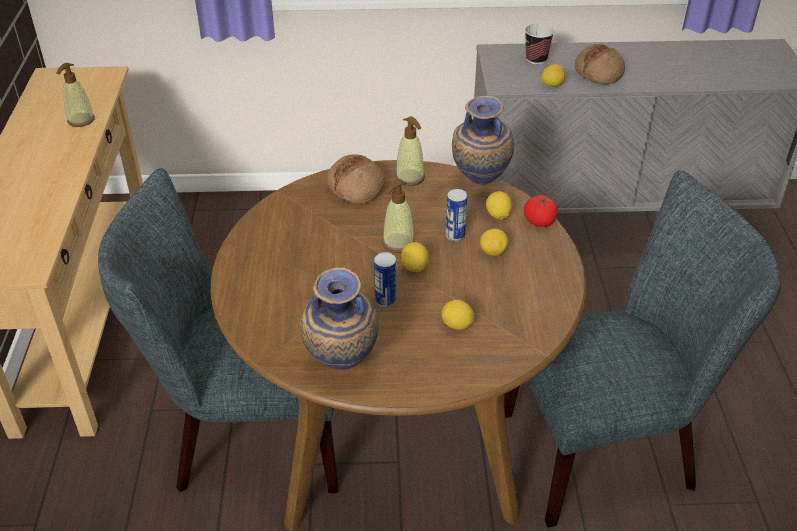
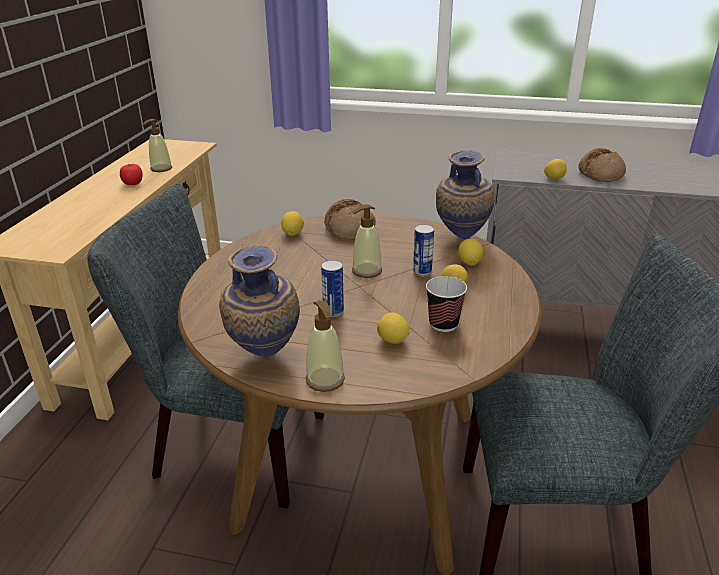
camera: 15 degrees right, 10 degrees down
(410, 178) = (400, 228): soap dispenser -> soap dispenser (325, 380)
(414, 267) = (373, 290): lemon -> lemon (293, 233)
(536, 59) = (545, 161): cup -> cup (443, 324)
(539, 221) = (508, 272): tomato -> tomato (133, 183)

